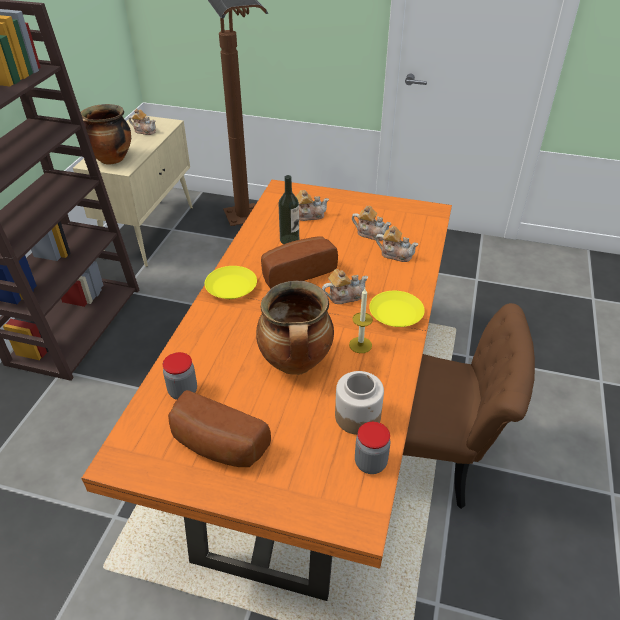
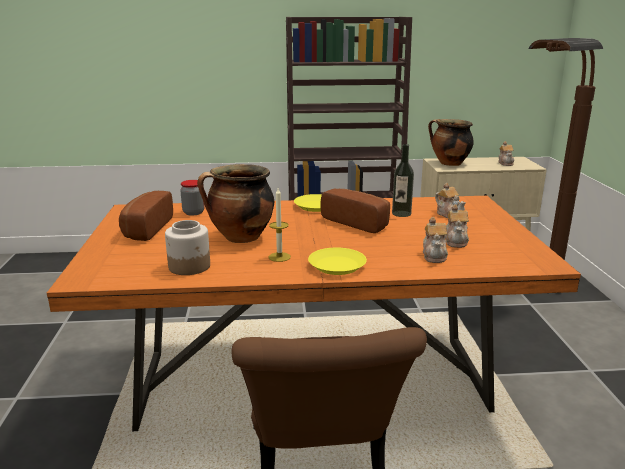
camera: 70 degrees right, 20 degrees down
(344, 296) = (342, 243): teapot -> none
(370, 463) = (139, 277): jar -> none

